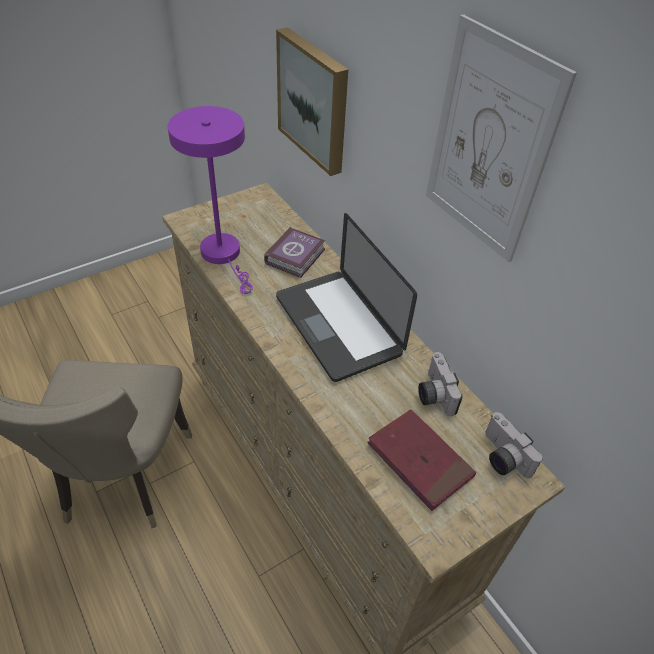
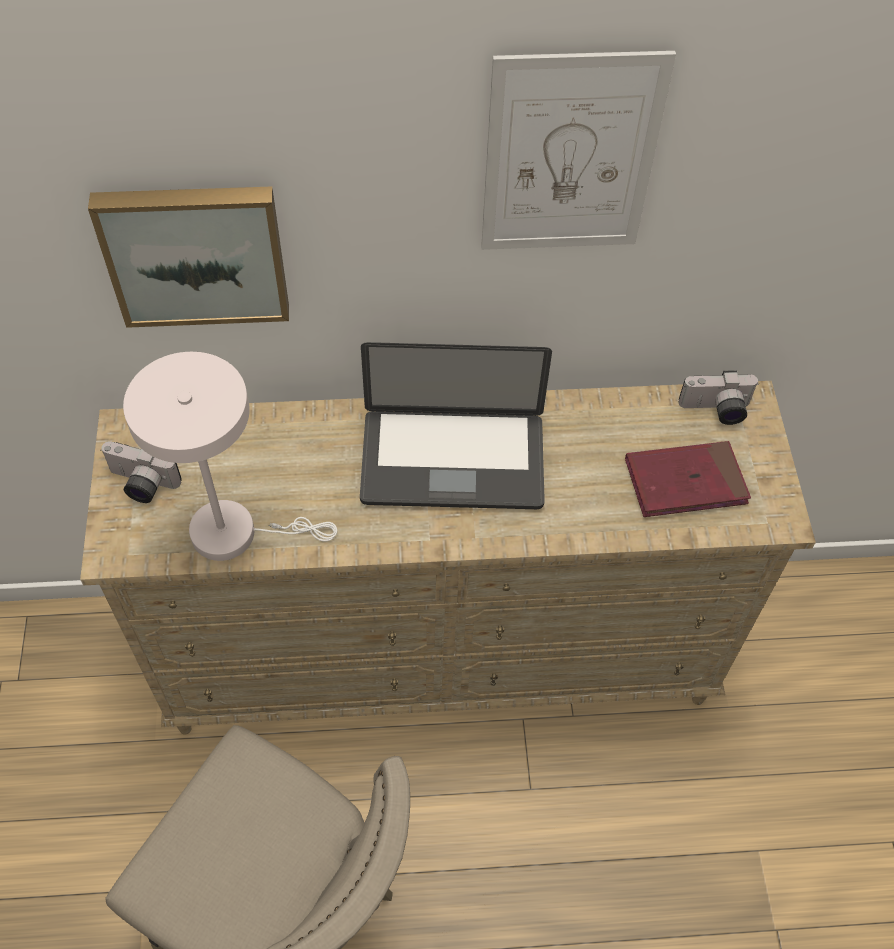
camera: 60 degrees left, 10 degrees up
(224, 255) = (235, 532): purple table lamp -> white table lamp
(297, 256) = (296, 446): book -> none
(433, 393) = (607, 423): camera -> camera (140, 484)

